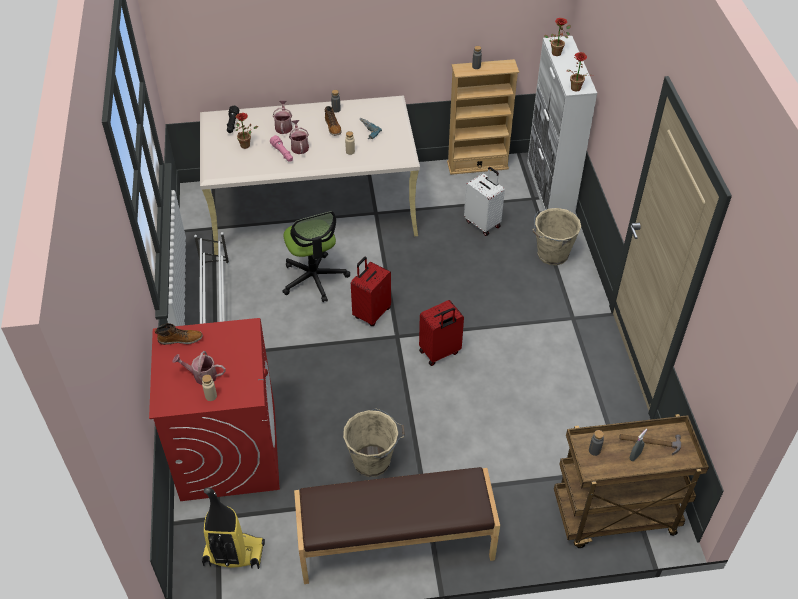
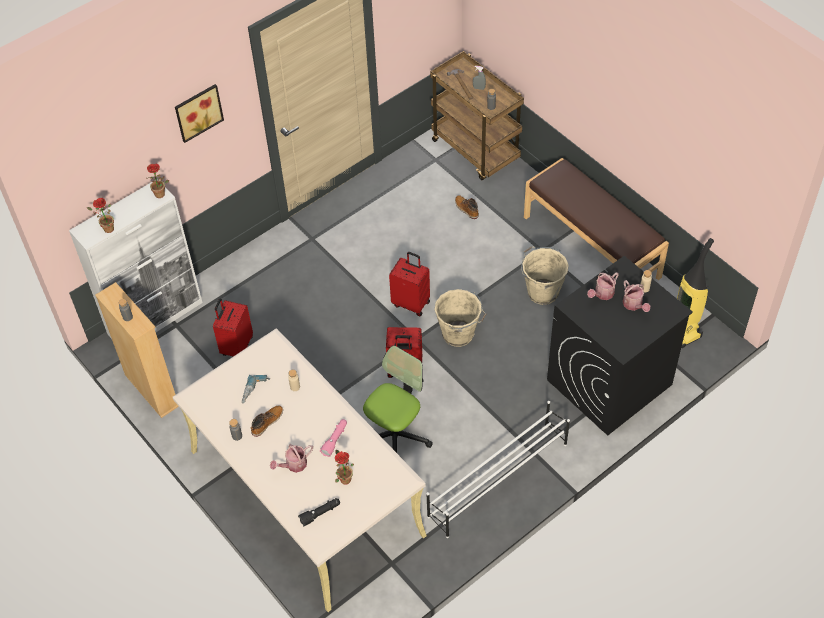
camera: 120 degrees left, 5 degrees up
(180, 339) = (616, 340): boot -> boot (466, 209)
(228, 450) = (609, 383): red washing machine -> black washing machine
(299, 146) = (315, 432): watering can -> watering can (602, 294)
(483, 223) = (236, 346): white suitcase -> red suitcase
(551, 255) = (246, 281): beige bucket -> beige bucket (459, 334)
(627, 88) = (197, 111): none -> picture

